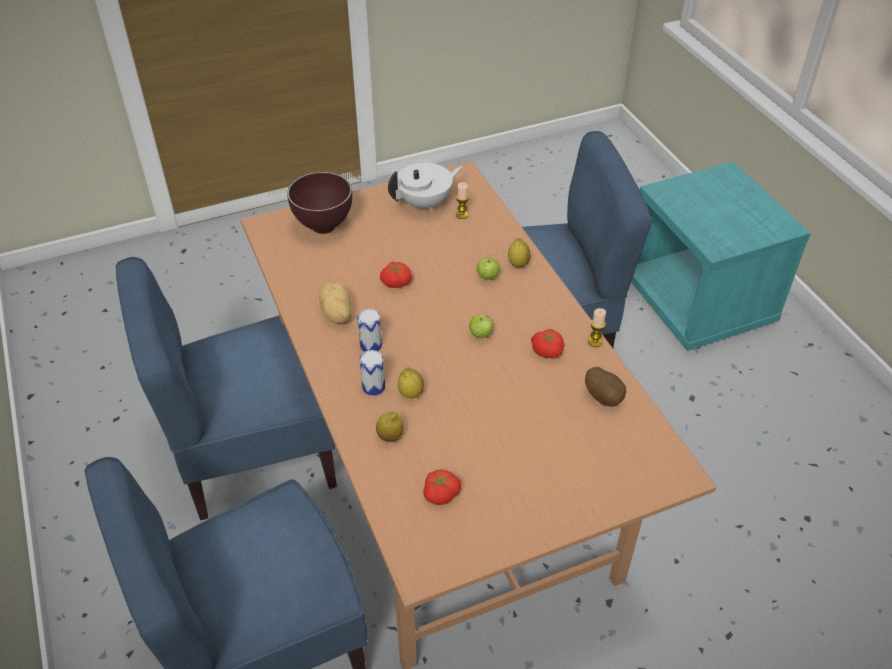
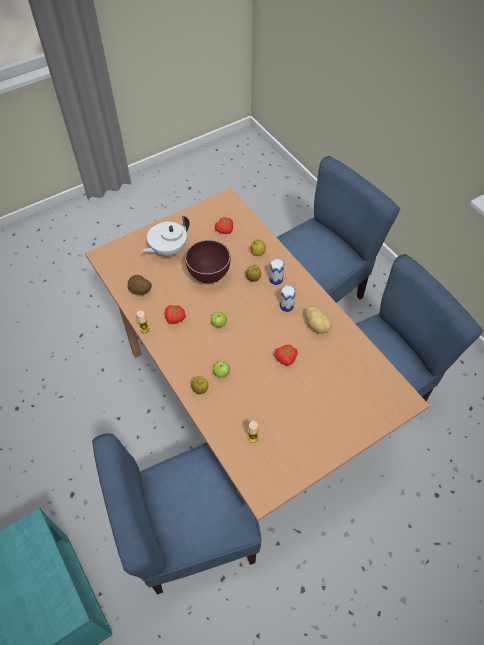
camera: 170 degrees right, 10 degrees up
(322, 227) = (360, 405): brown bowl -> brown bowl (210, 277)
(425, 203) = (286, 447): white teapot -> white teapot (168, 250)

